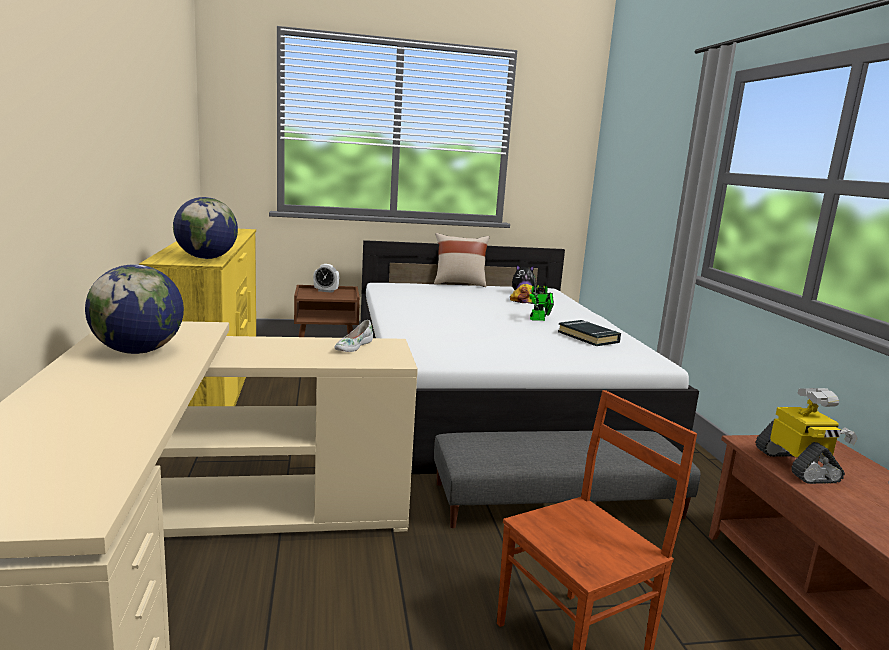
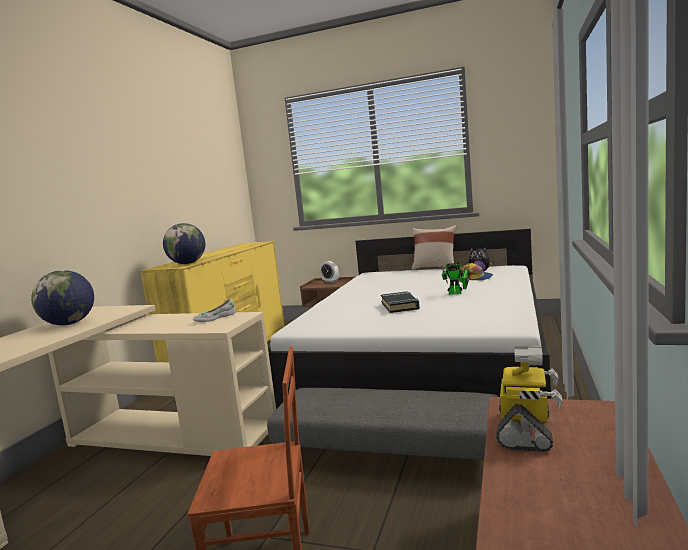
camera: 30 degrees right, 5 degrees down
(588, 337) = (477, 306): black book -> black book (400, 306)

